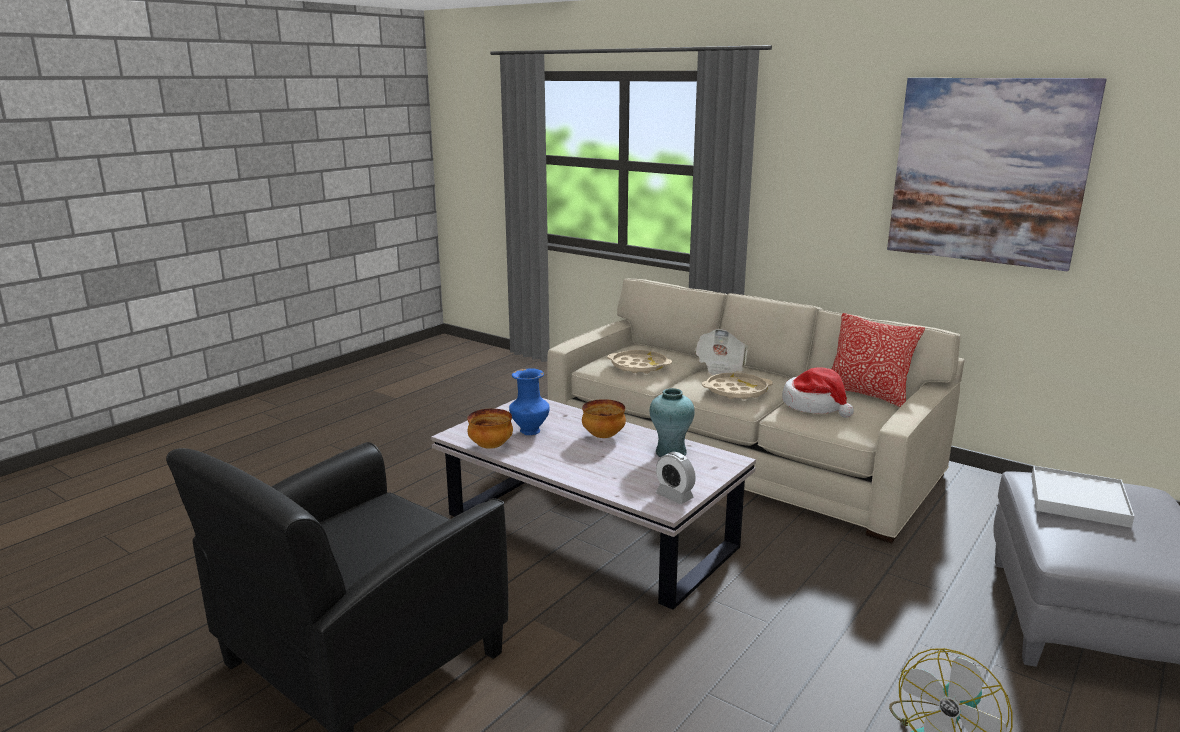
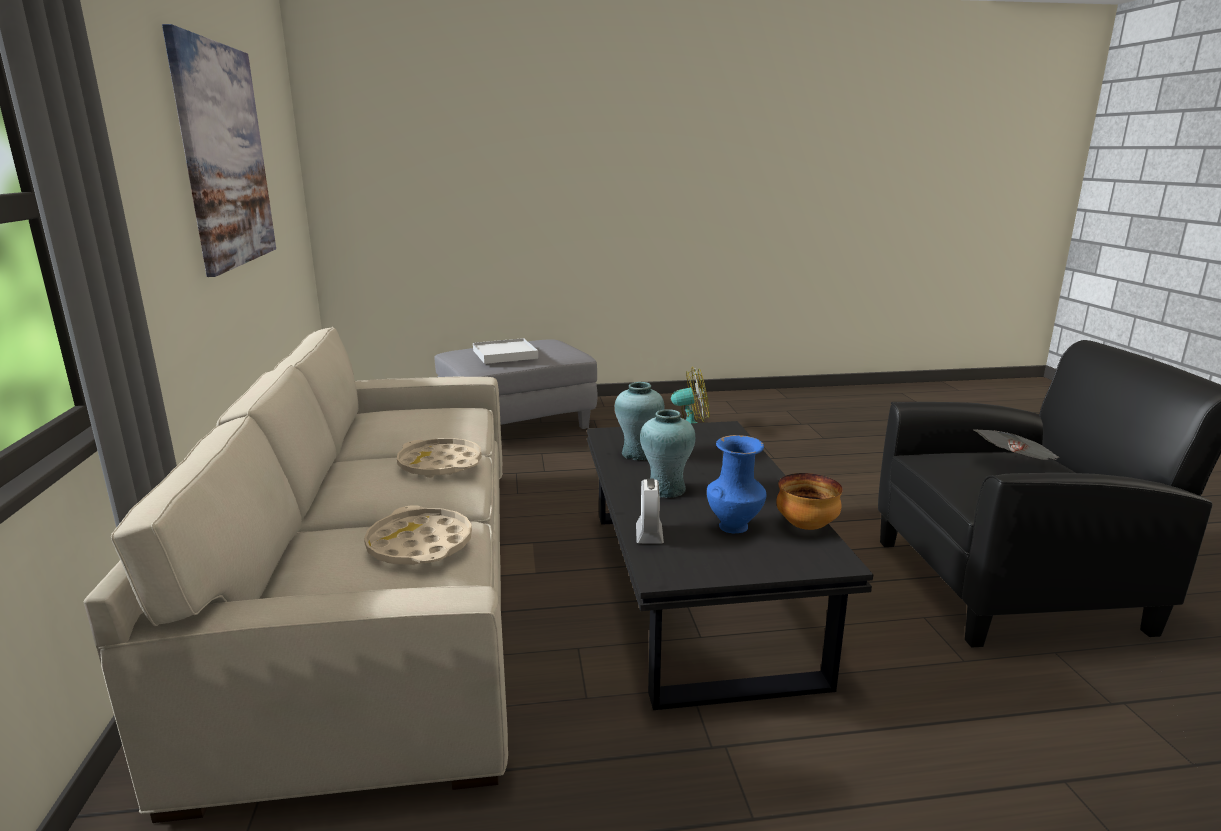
camera: 135 degrees left, 0 degrees up
(589, 533) = (695, 590): white coffee table -> black coffee table
(602, 436) = (666, 489): bowl -> turquoise vase
(674, 496) = (705, 430): alarm clock -> alarm clock (649, 534)
(720, 367) = (351, 497): newspaper -> newspaper (1014, 466)
(815, 405) = (432, 428): hat -> none
(868, 395) = (363, 421): pillow -> none

